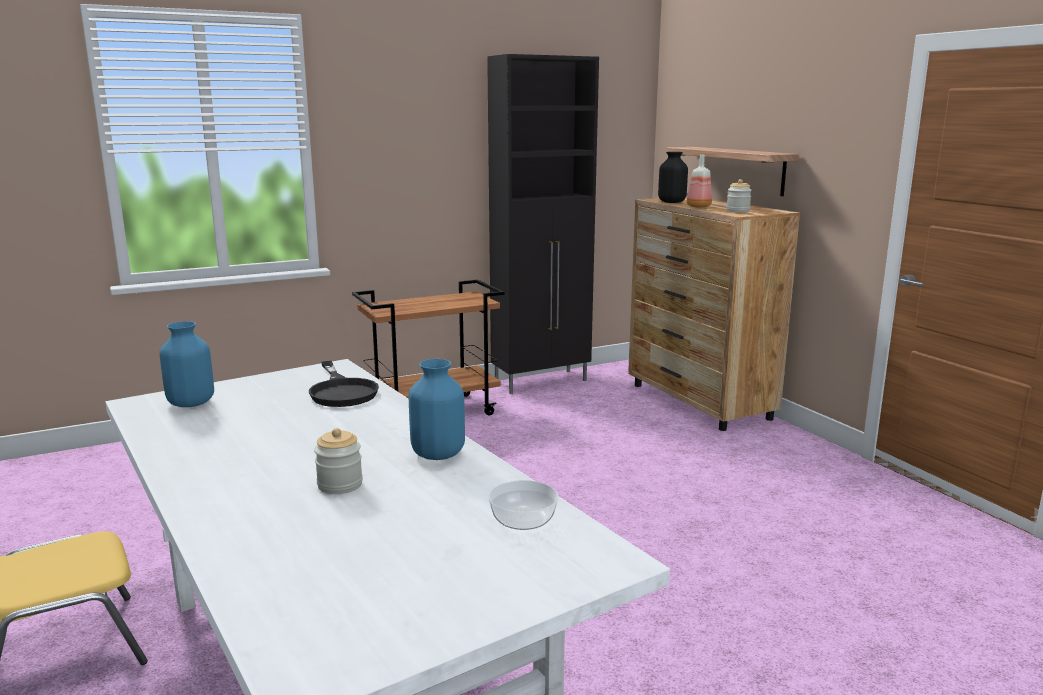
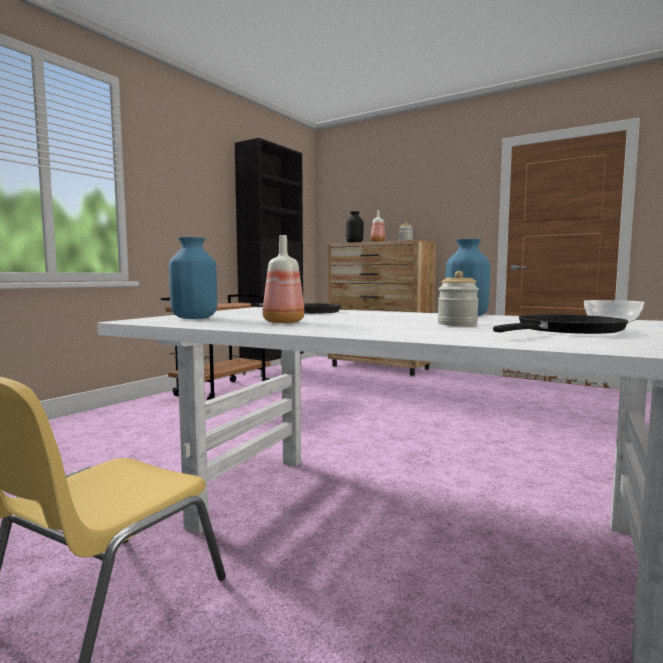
camera: 30 degrees left, 10 degrees down
(220, 437) = (282, 322): none -> bottle
(369, 537) = (565, 331): none -> black frying pan
(740, 170) = (387, 225): shelf -> none

